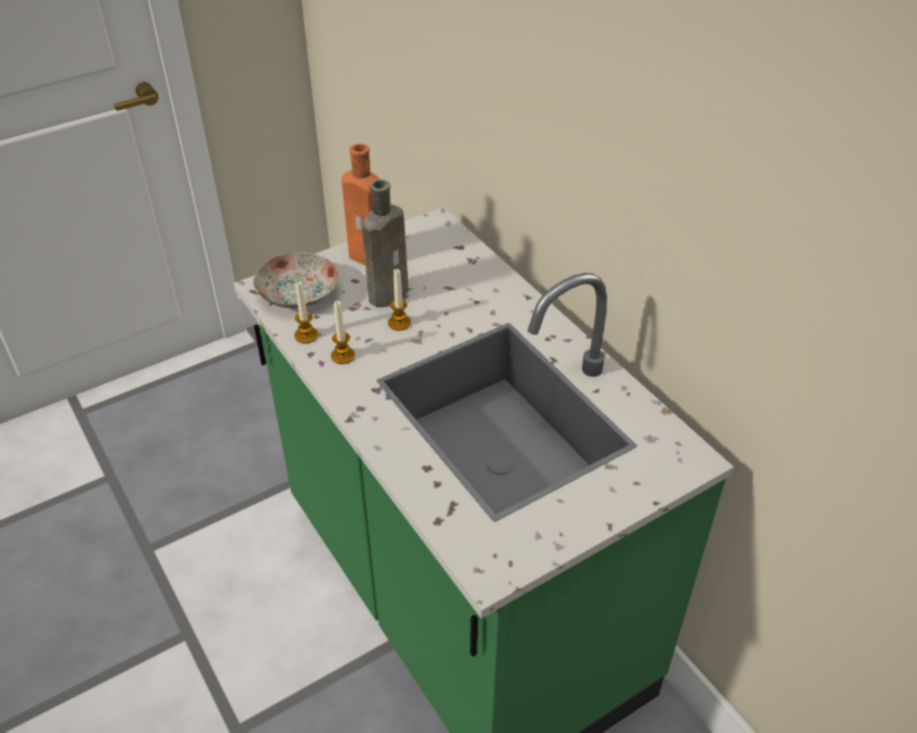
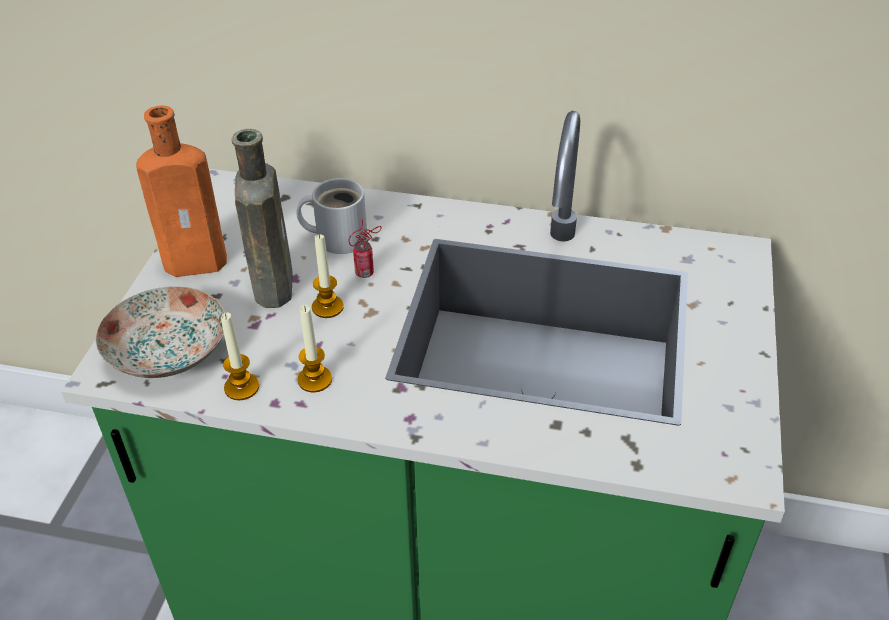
camera: 45 degrees left, 0 degrees up
(445, 317) = (366, 272): none -> can
(457, 287) = (337, 236): none -> white mug

